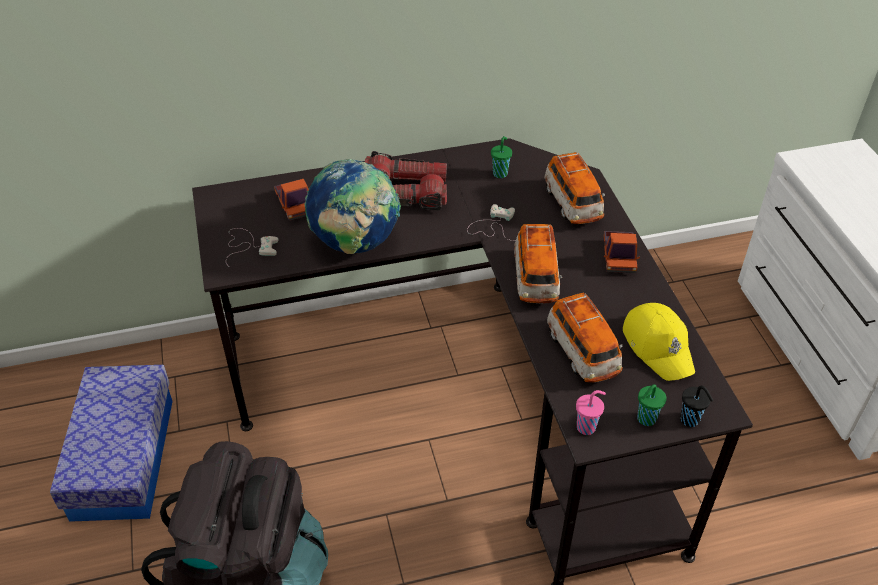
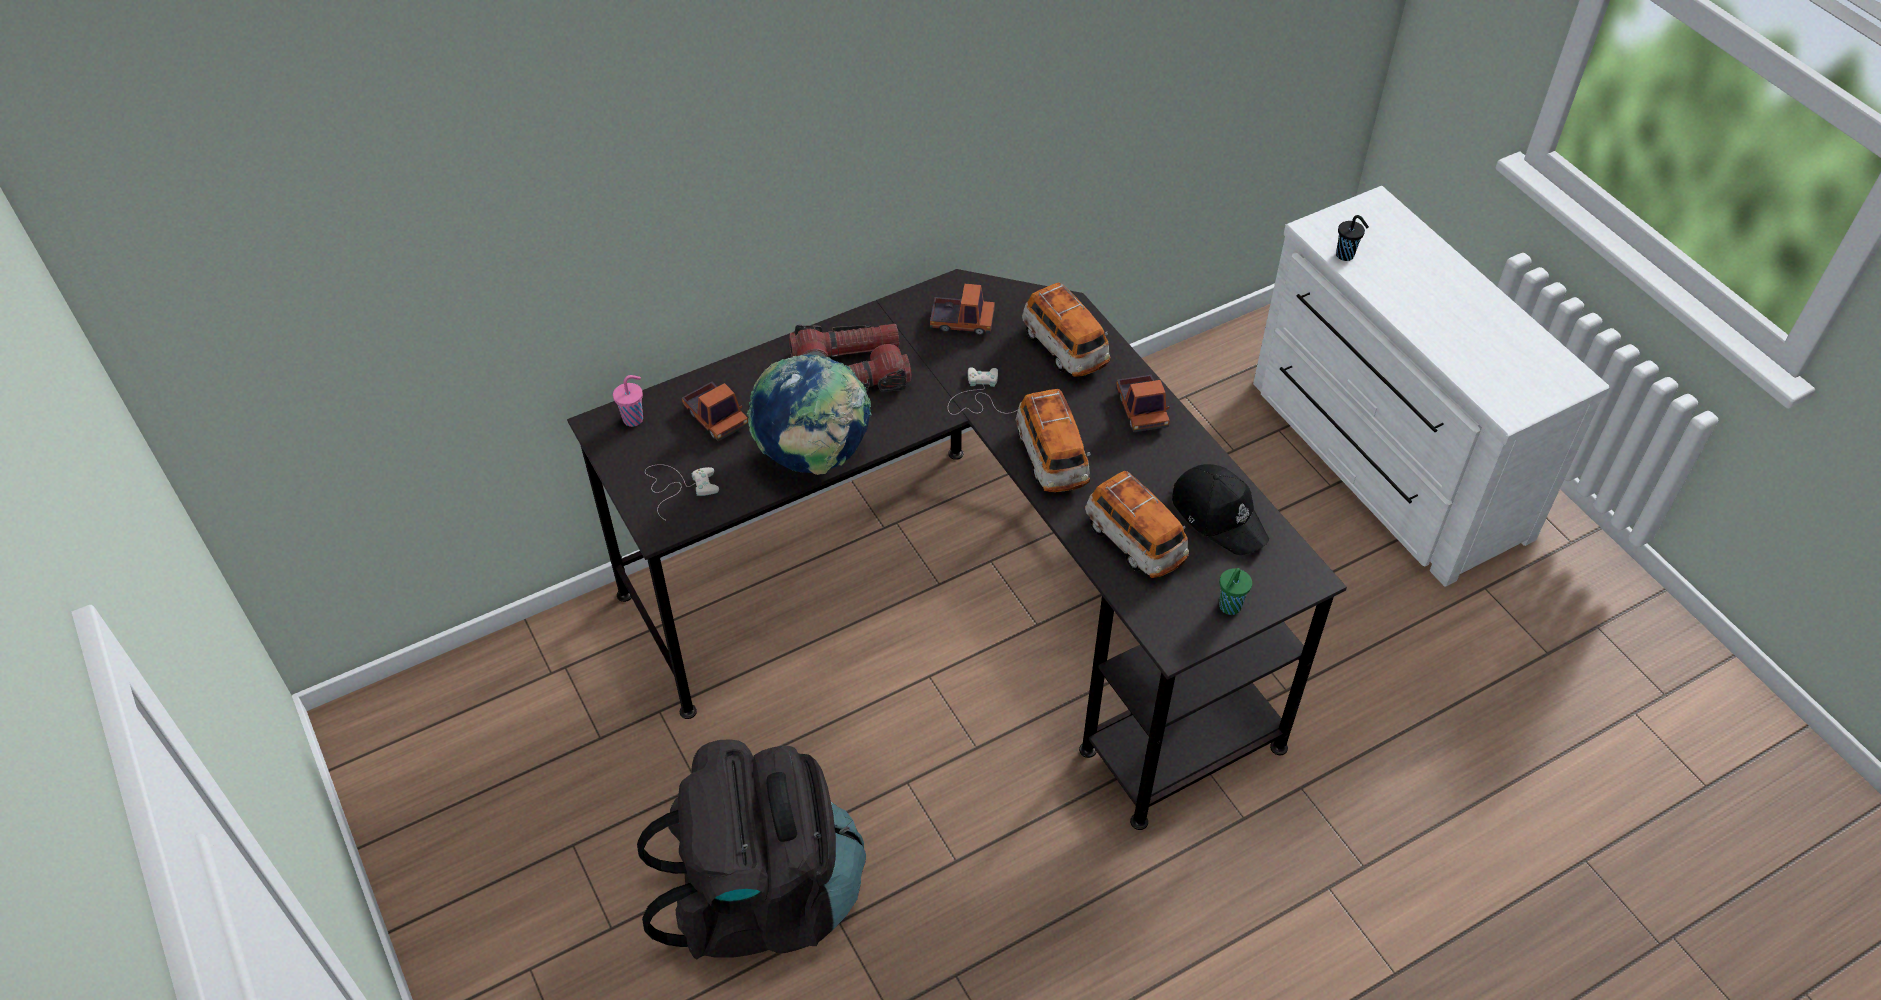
camera: 15 degrees left, 5 degrees up
(123, 458) = (539, 790): storage box -> none
(500, 173) = (962, 322): green cup -> toy truck
(587, 427) = (1167, 631): pink cup -> pink cup (634, 418)
(658, 346) = (1219, 515): yellow cap -> black cap
(690, 420) = (1278, 597): black cup -> black cup (1346, 255)

